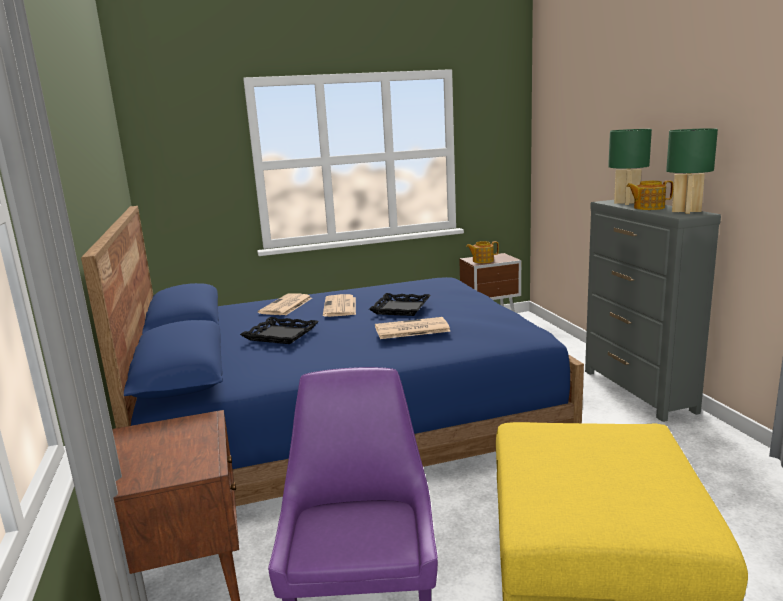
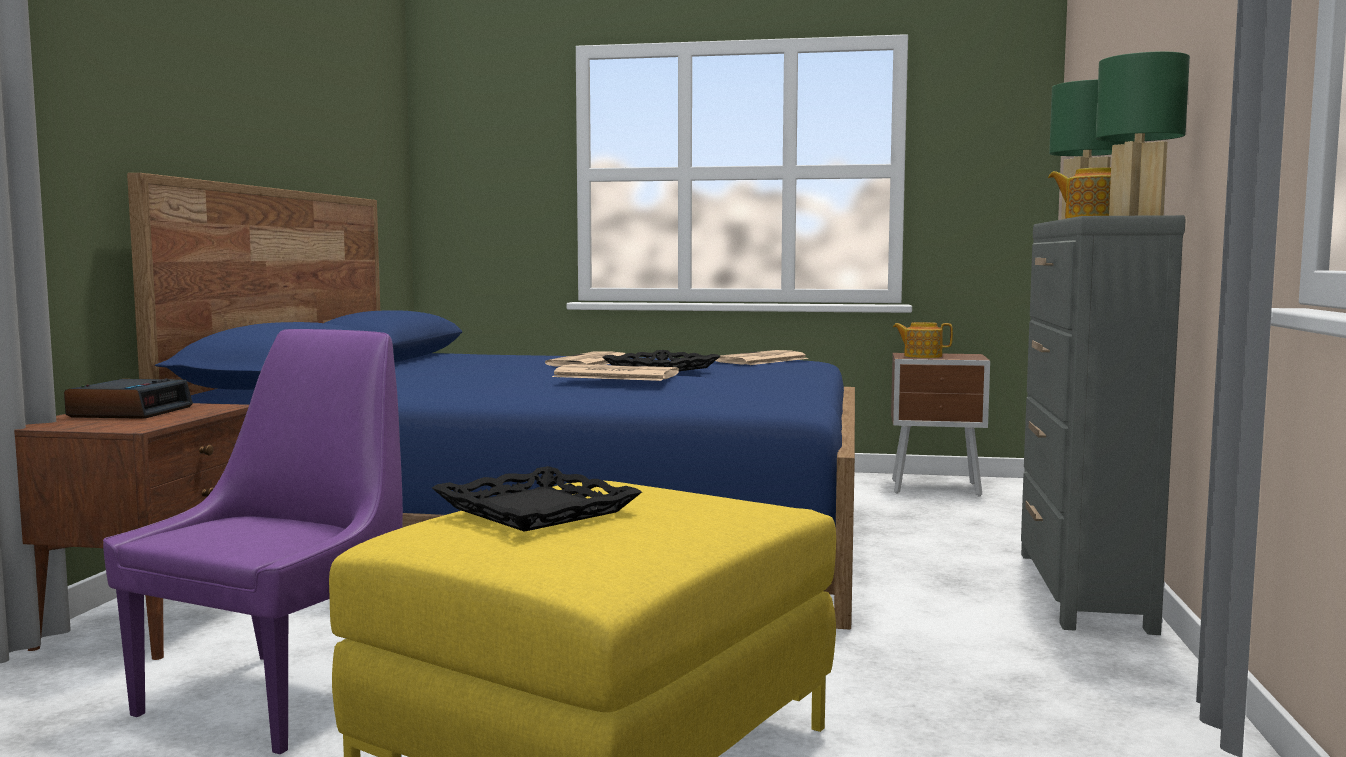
camera: 25 degrees right, 10 degrees down
(152, 444) = (130, 411): none -> alarm clock
(280, 335) = (456, 371): black tray -> black tray (534, 510)
(286, 306) = (529, 358): newspaper -> newspaper (761, 360)

